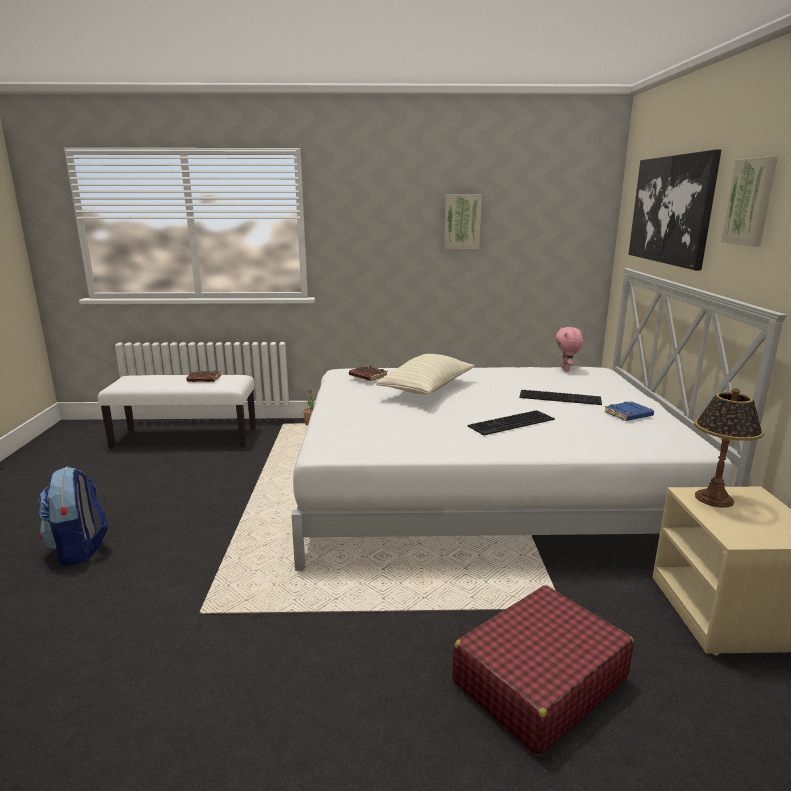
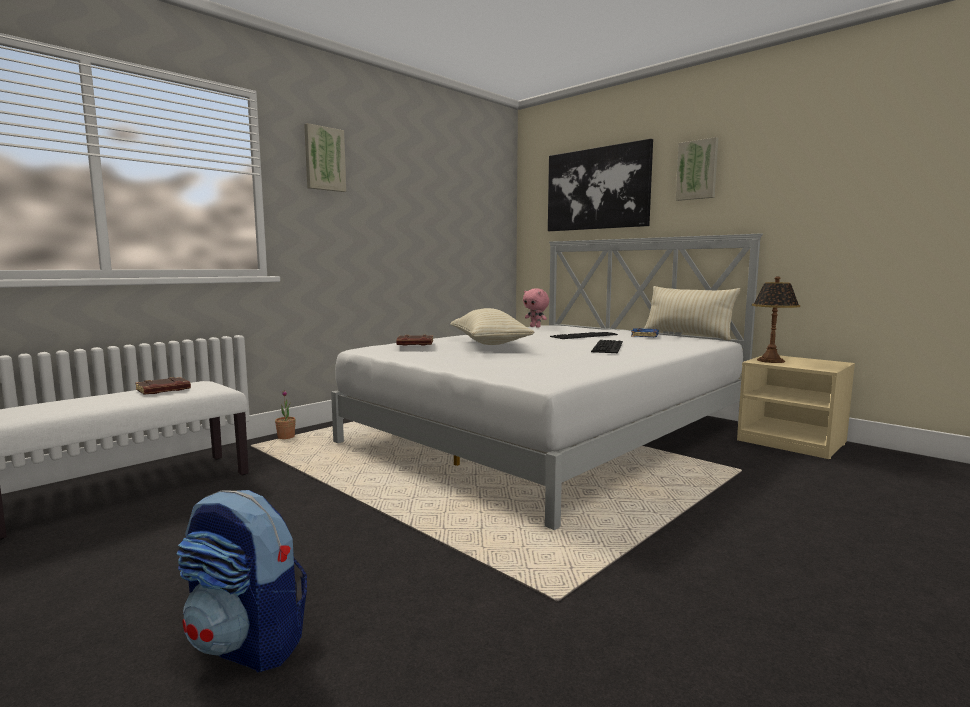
camera: 45 degrees left, 10 degrees down
(462, 221) = (415, 198): picture -> picture (324, 159)
(539, 681) = (818, 505): red suitcase -> none
(690, 428) = (687, 336): none -> beige pillow

